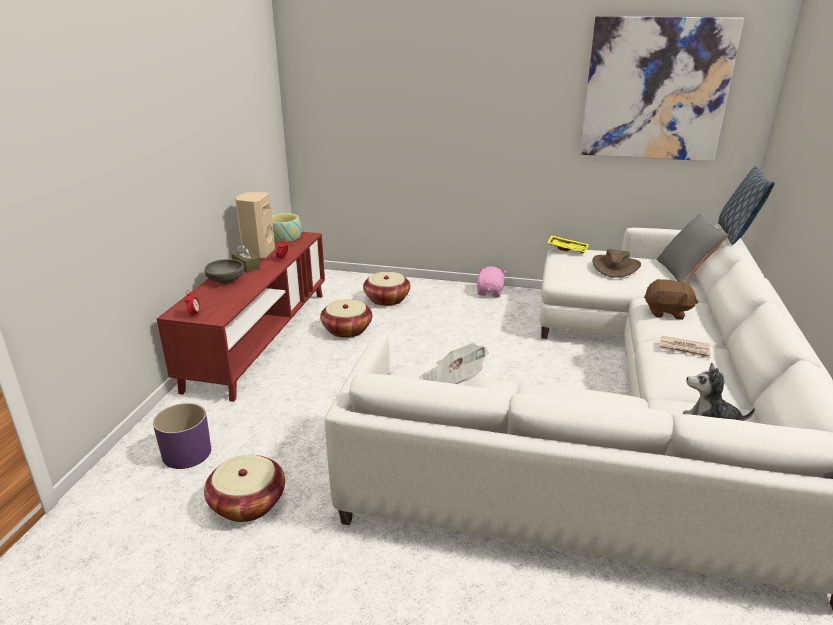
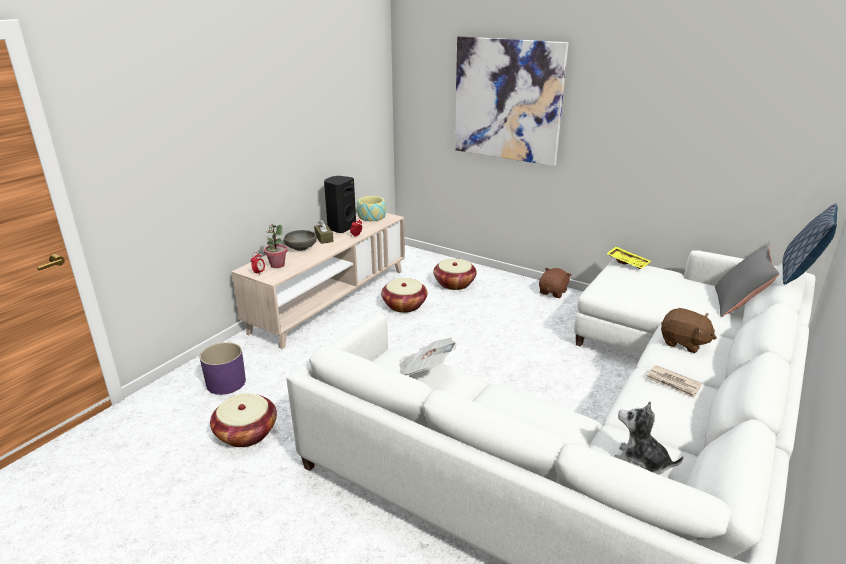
camera: 20 degrees right, 0 degrees up
(211, 303) = (277, 265): none -> potted plant
(258, 253) = (341, 228): beige speaker -> black speaker
(260, 338) = (331, 300): red tv stand -> beige tv stand
(490, 292) = (553, 292): pink plush toy -> brown plush toy
(615, 267) = (663, 288): brown hat -> none
(655, 90) = (734, 113): picture -> picture (507, 100)

